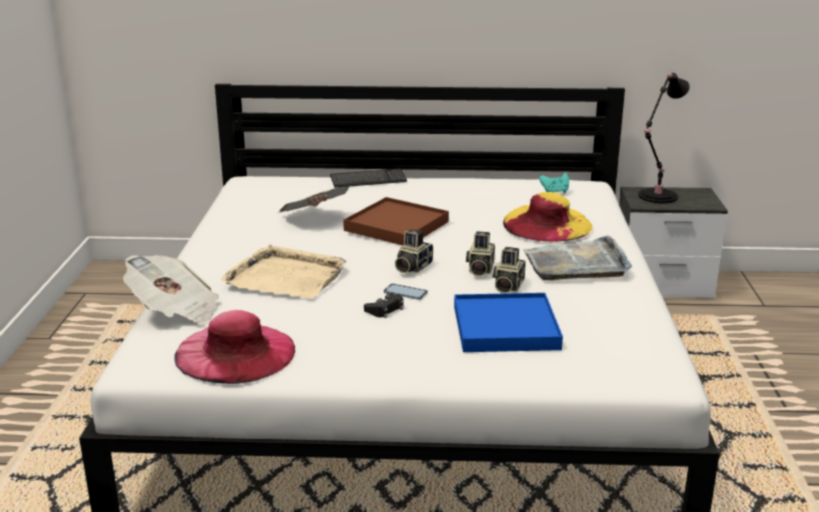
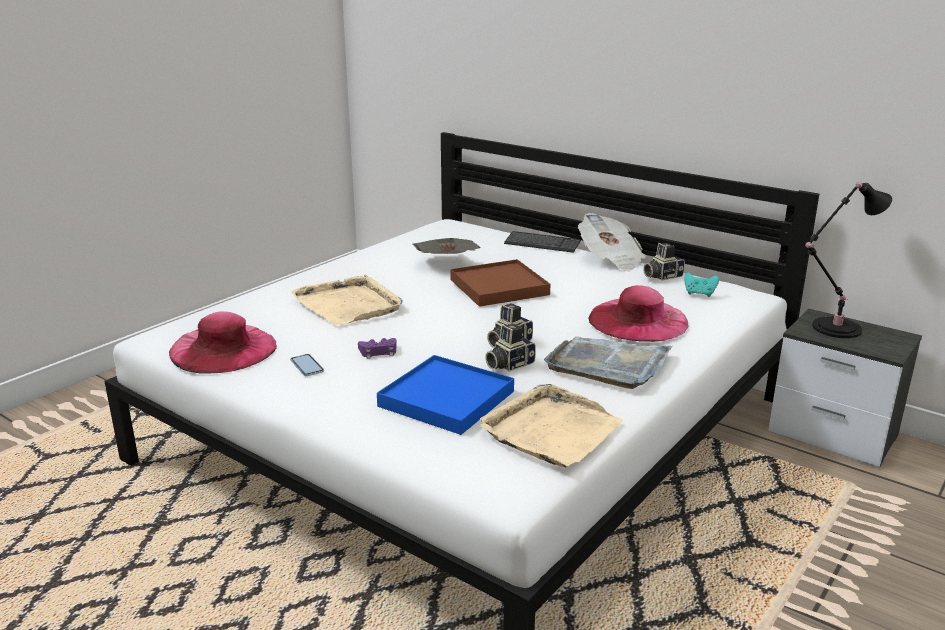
camera: 35 degrees right, 0 degrees up
(175, 311) = (237, 307): newspaper -> newspaper (611, 259)
(385, 309) = (378, 352): black game controller -> purple game controller
(405, 293) = (416, 343): phone -> phone (307, 366)
(412, 267) = (454, 324): camera -> camera (661, 276)
(547, 224) = (638, 320): yellow hat -> pink hat
(617, 324) = (551, 430): none -> beige tray

